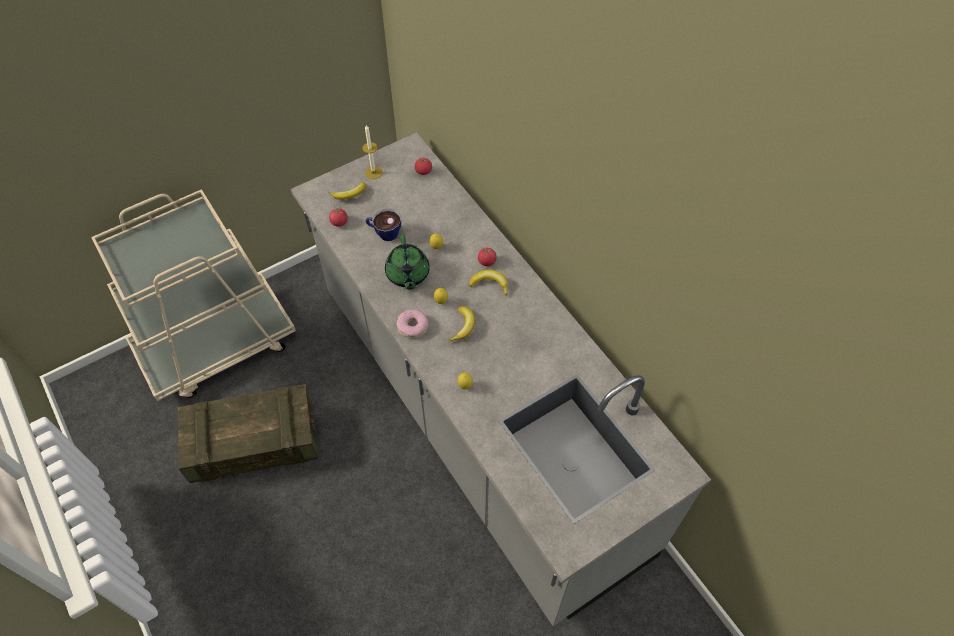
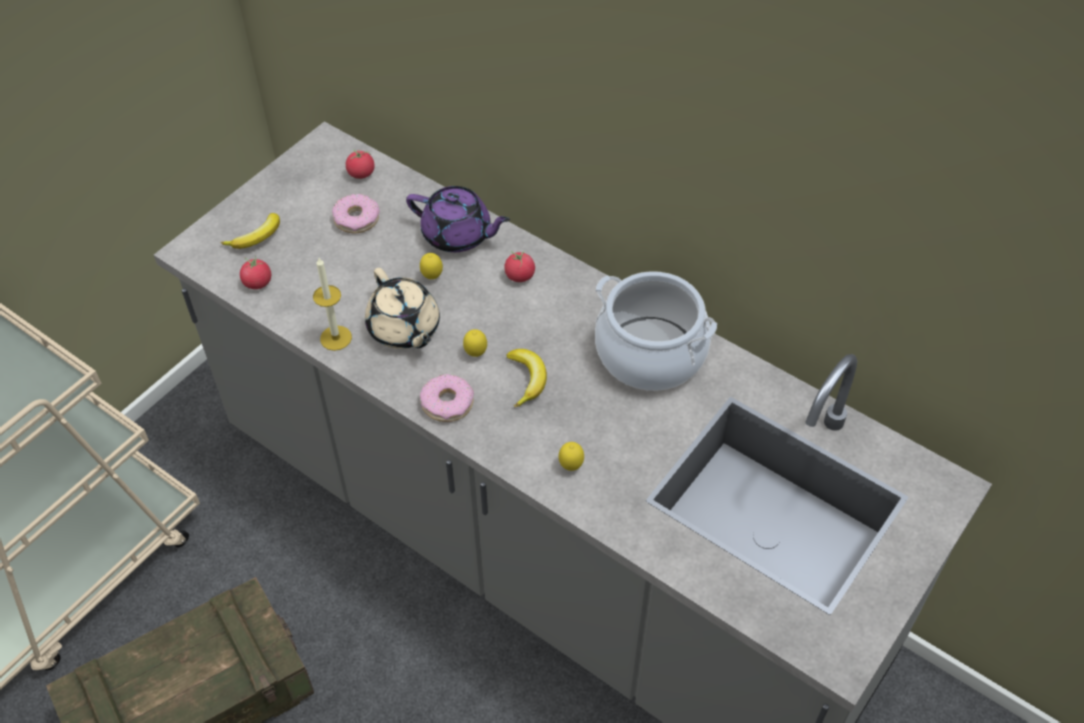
camera: 20 degrees left, 5 degrees down
(373, 172) = (281, 196): candle -> candle (336, 338)
(384, 233) = (338, 278): cup -> none
(407, 274) = (404, 329): green teapot -> beige teapot
(409, 199) = (356, 219): none -> donut
(462, 225) = (458, 235): none -> purple teapot
(490, 284) = (540, 307): banana -> none
(541, 332) = (650, 353): none -> cooking pot

